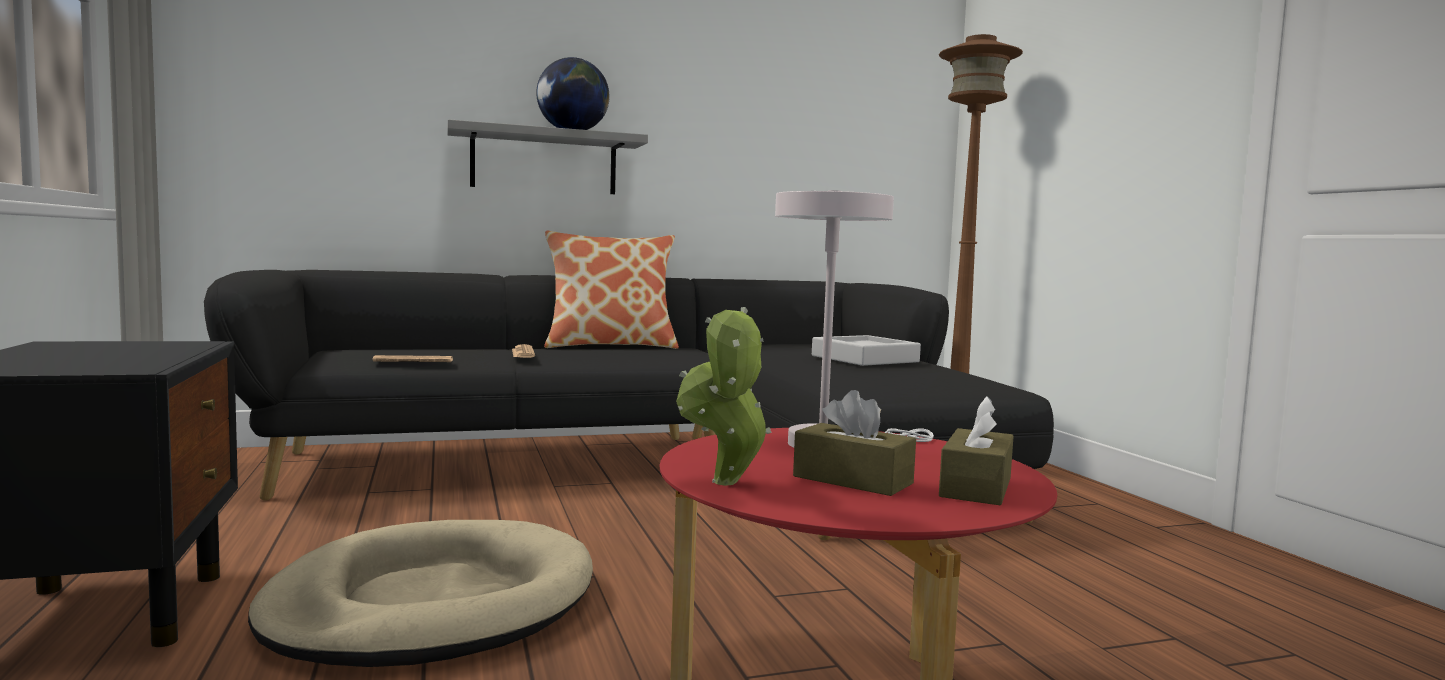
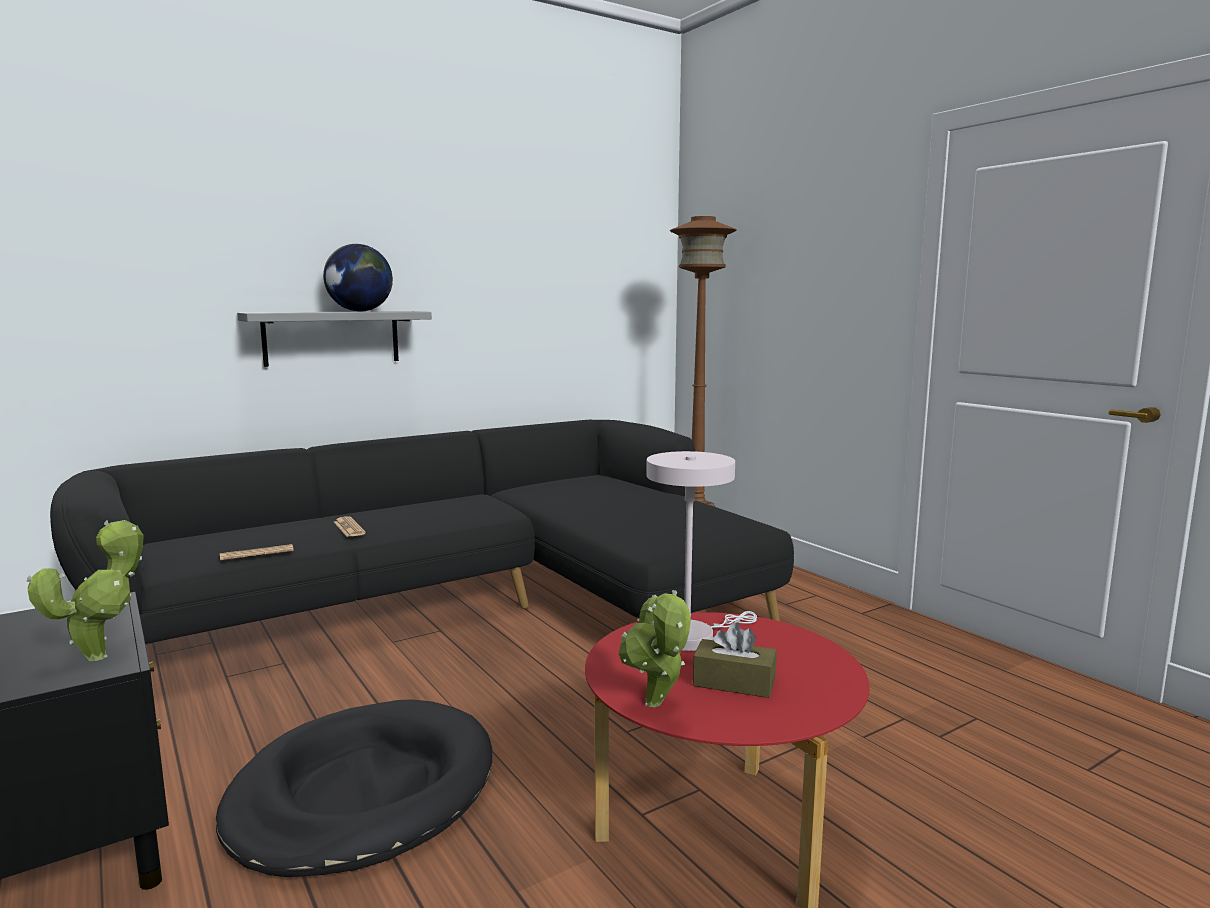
camera: 15 degrees left, 5 degrees up
(139, 363) = (103, 654): none -> potted plant
(432, 604) = (363, 793): beige dog bed -> black dog bed
(610, 346) = (412, 501): pillow -> none
(864, 359) = (641, 503): grey tray -> none
(976, 487) = (815, 676): brown tissue box -> none

